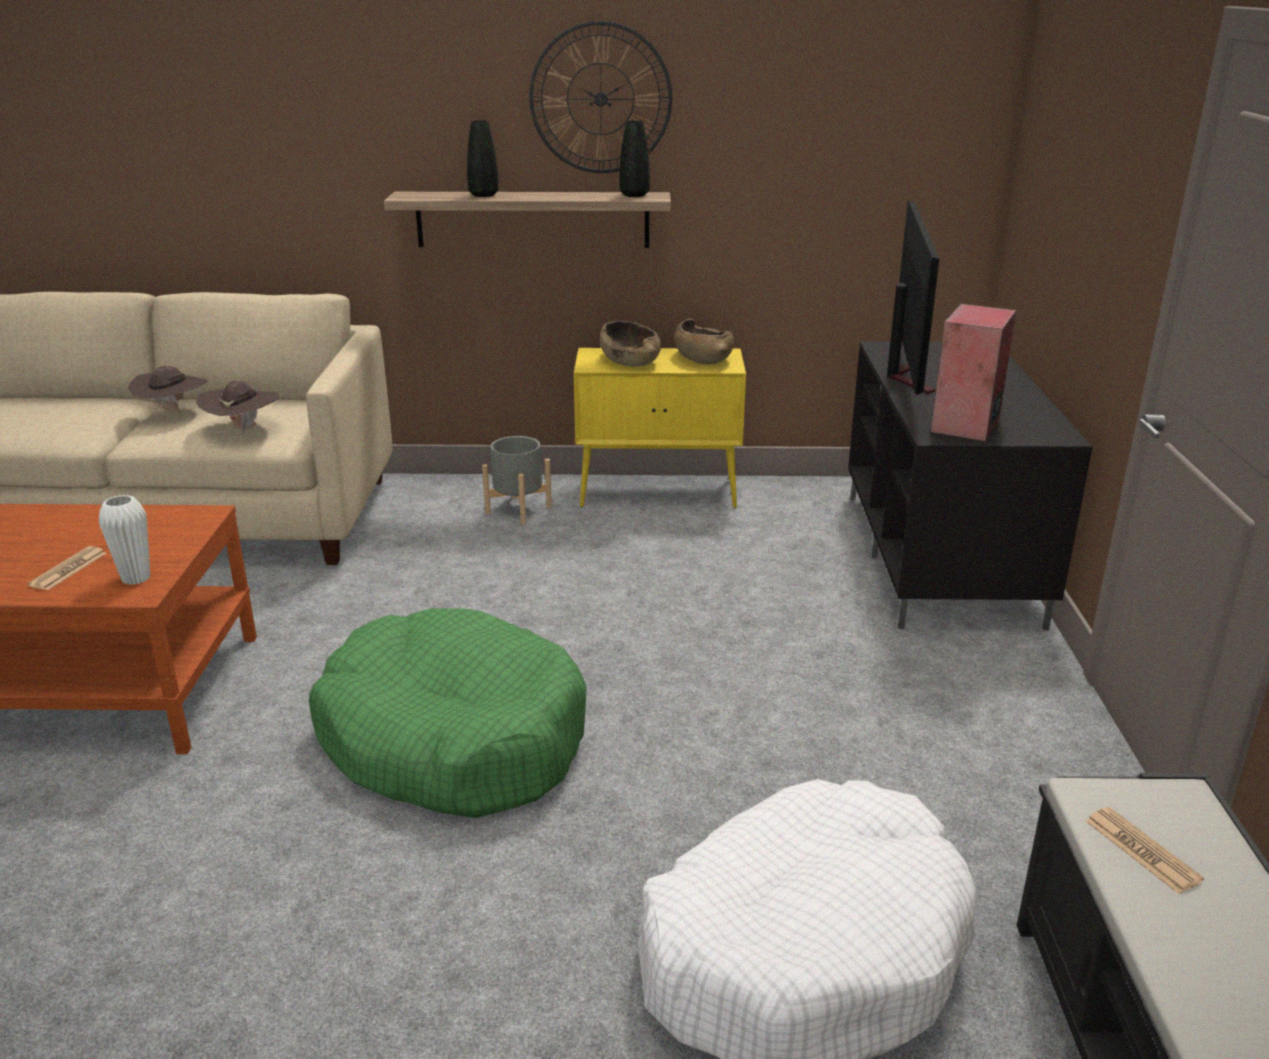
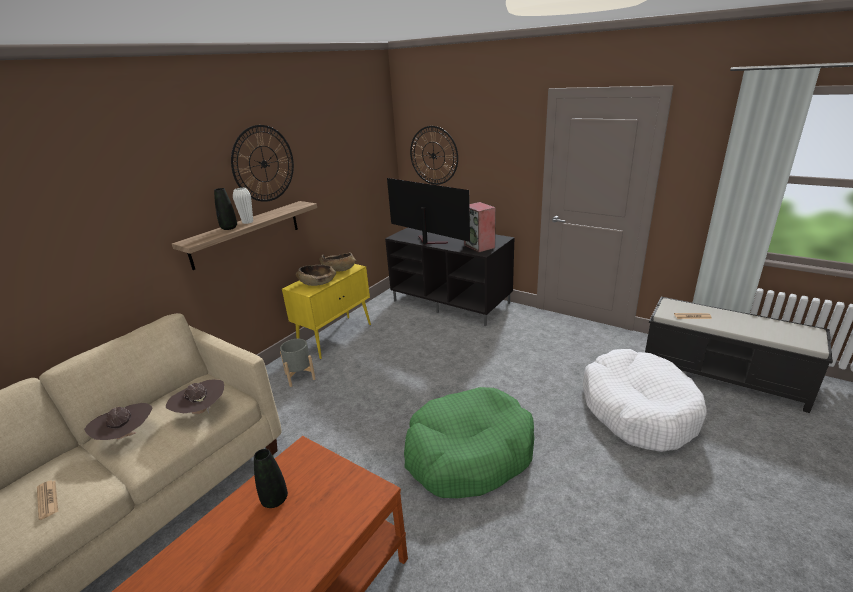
camera: 55 degrees left, 0 degrees up
(68, 569) = (315, 521): newspaper -> newspaper (47, 499)
(136, 578) = (358, 490): white vase -> white vase (247, 222)
(634, 195) = (293, 206): black vase -> black vase (275, 500)
(1046, 173) = (433, 155): none -> wall clock

